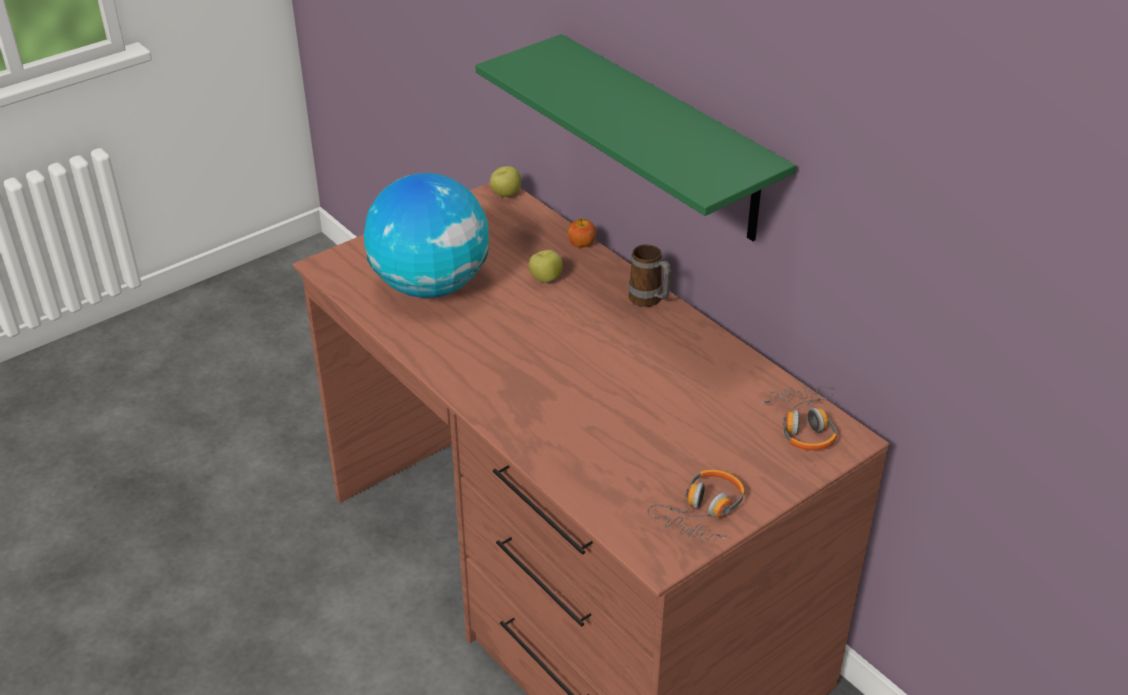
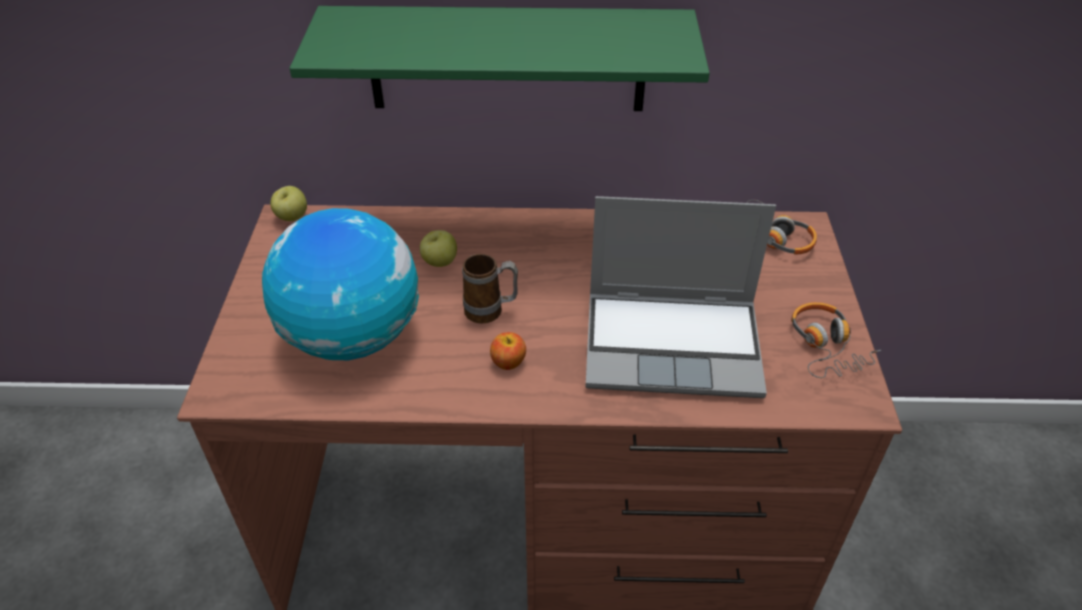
camera: 50 degrees left, 5 degrees up
(581, 244) = (421, 216): apple -> apple (508, 362)
(602, 430) = (674, 344): none -> laptop
(649, 301) = (541, 225): mug -> mug (491, 311)

